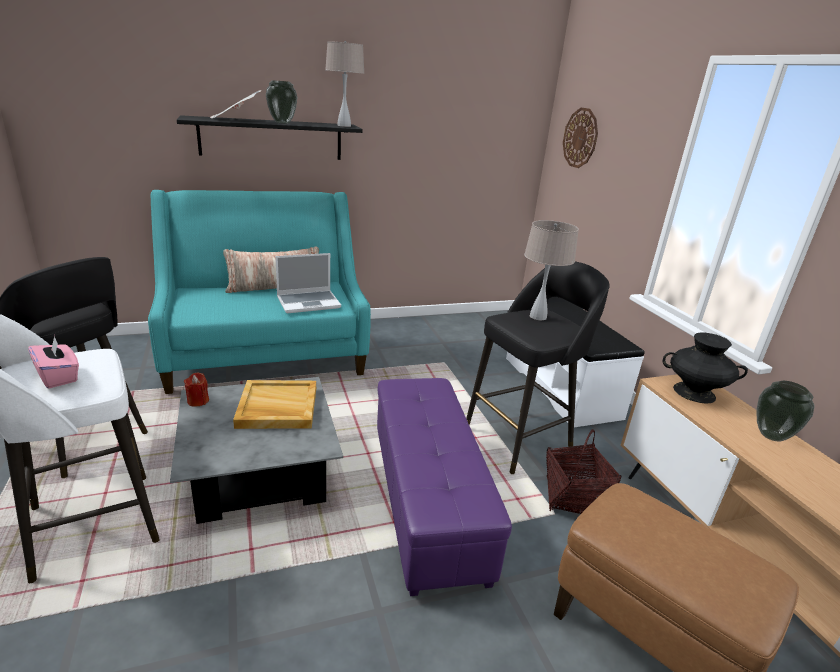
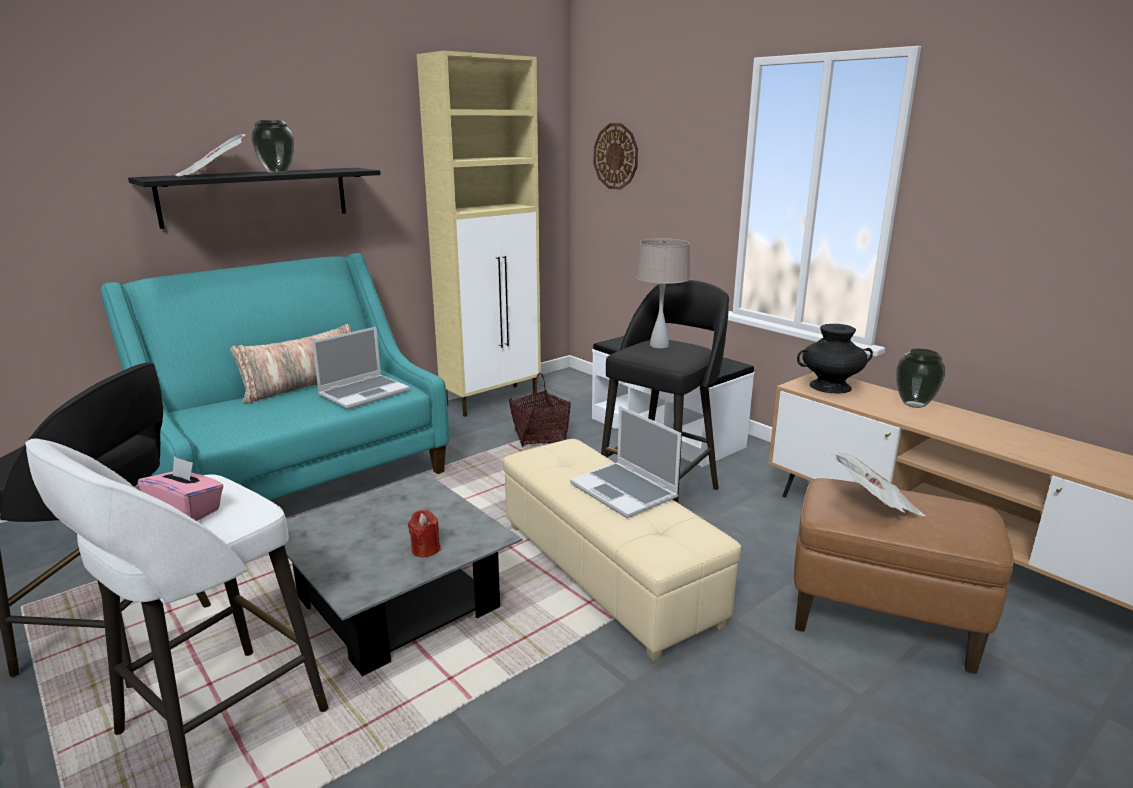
camera: 20 degrees left, 5 degrees down
(198, 401) = (298, 532): red candle -> red candle (425, 549)
(277, 407) = (404, 514): beige tray -> none
(344, 126) = (352, 169): beige table lamp -> none
(428, 500) = (609, 572): purple ottoman -> beige ottoman
(439, 324) = (492, 400): none -> beige cabinet
(447, 440) = (625, 491): none -> laptop
(573, 497) = (746, 528): basket -> basket (540, 437)
(654, 533) = (874, 505): none -> newspaper

